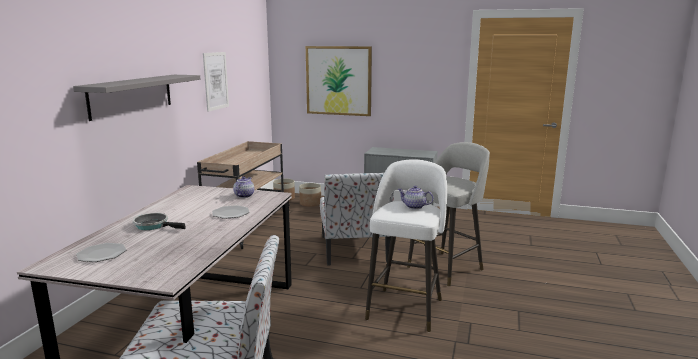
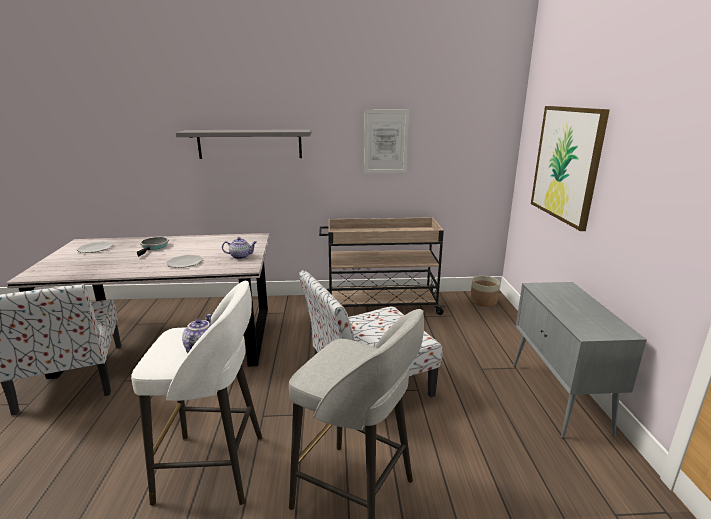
camera: 70 degrees right, 5 degrees up
(310, 203) = (487, 320): planter -> none

